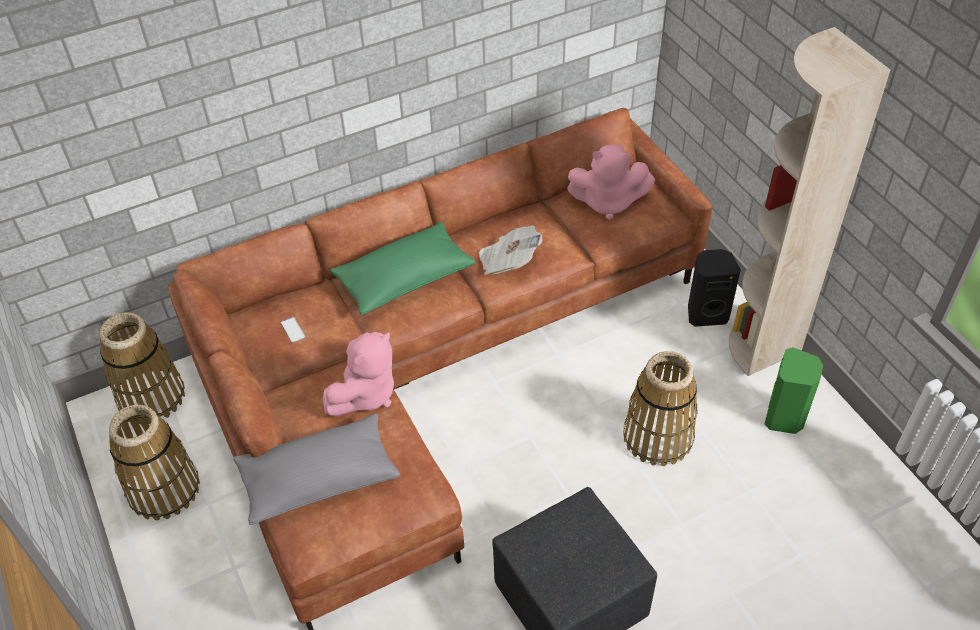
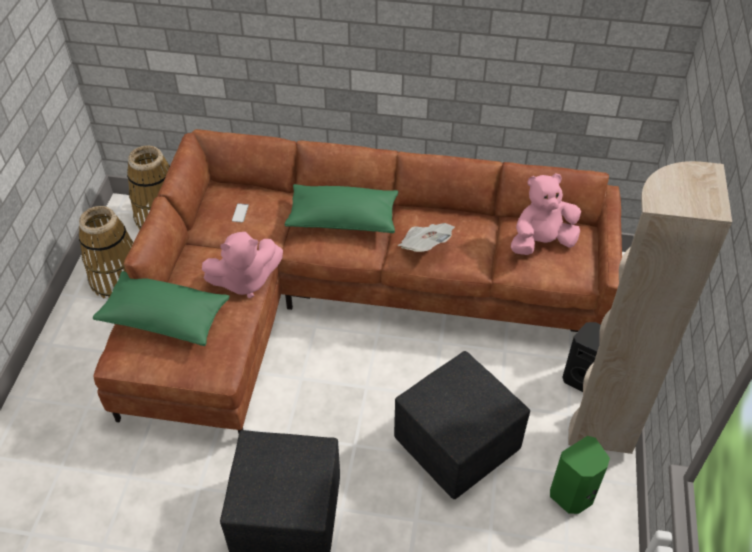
camera: 35 degrees right, 0 degrees up
(319, 479) = (165, 318): grey pillow -> green pillow
(607, 202) = (541, 242): pink plush toy -> pink plush toy turned 120 degrees clockwise
(658, 437) = (458, 446): basket -> black ottoman

